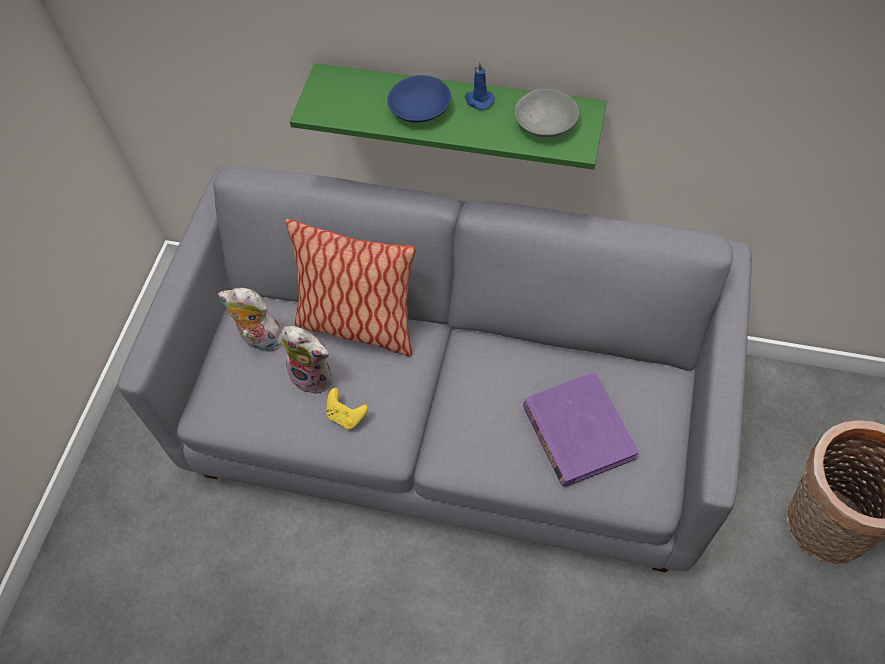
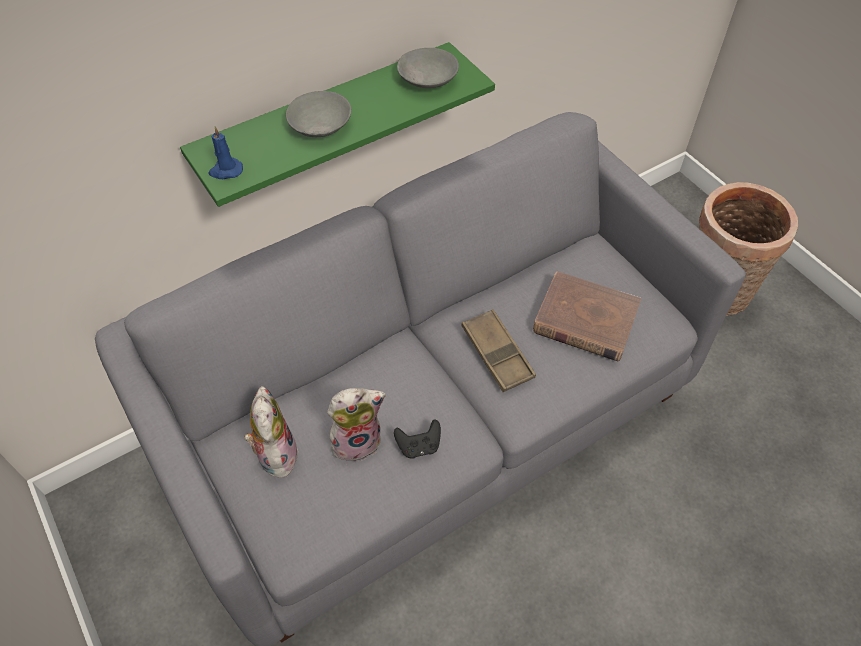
camera: 50 degrees left, 5 degrees down
(260, 340) = (275, 454): plush toy -> plush toy turned 105 degrees clockwise
(346, 416) = (419, 446): yellow game controller -> black game controller
(358, 325) = (346, 377): pillow -> none
(419, 109) = (319, 125): blue bowl -> grey bowl
(478, 100) = (358, 93): blue candle -> blue candle (226, 171)
(478, 398) = (497, 354): none -> brown tray
(578, 431) = (585, 320): purple book -> brown book

